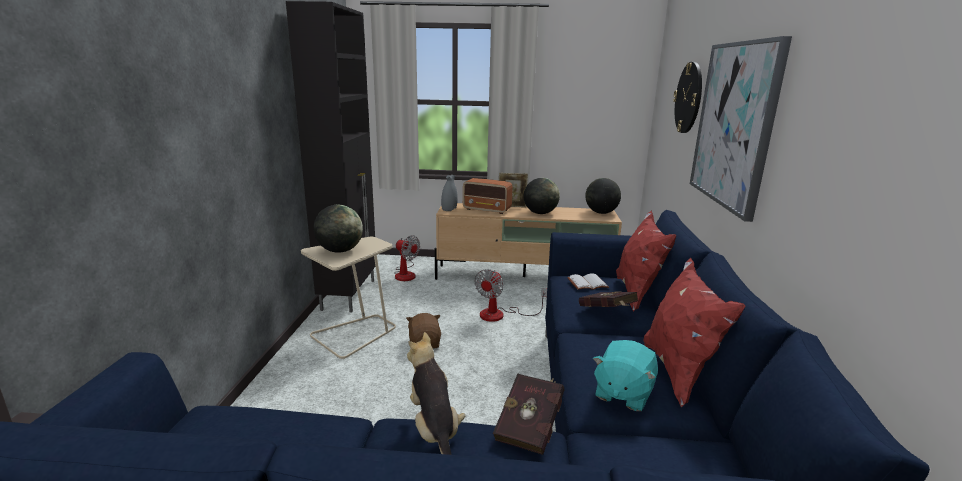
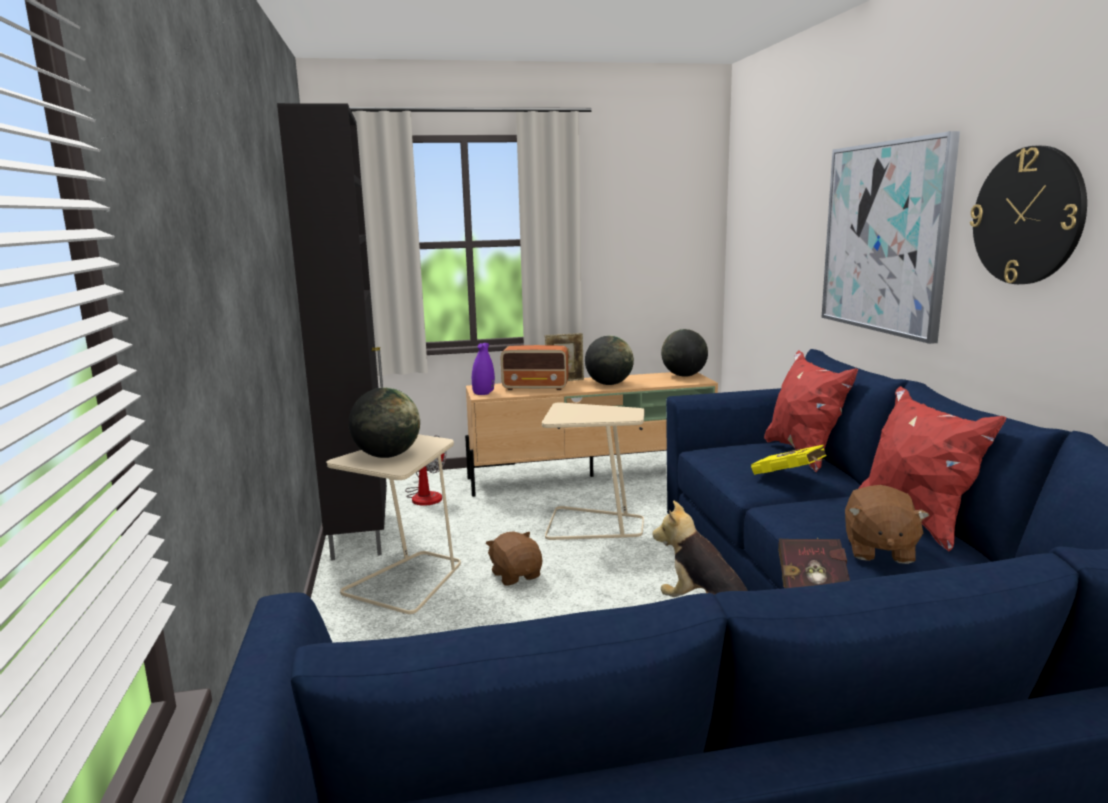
camera: 15 degrees left, 5 degrees down
(449, 209) = (483, 392): grey vase -> purple vase
(500, 315) = (593, 525): fan -> beige side table
(587, 283) = (738, 451): white book -> none
(607, 313) = (790, 477): red book -> yellow book
(622, 393) = (878, 550): turquoise plush toy -> brown plush toy
(689, 98) = (795, 216): wall clock -> wall clock (1027, 216)

